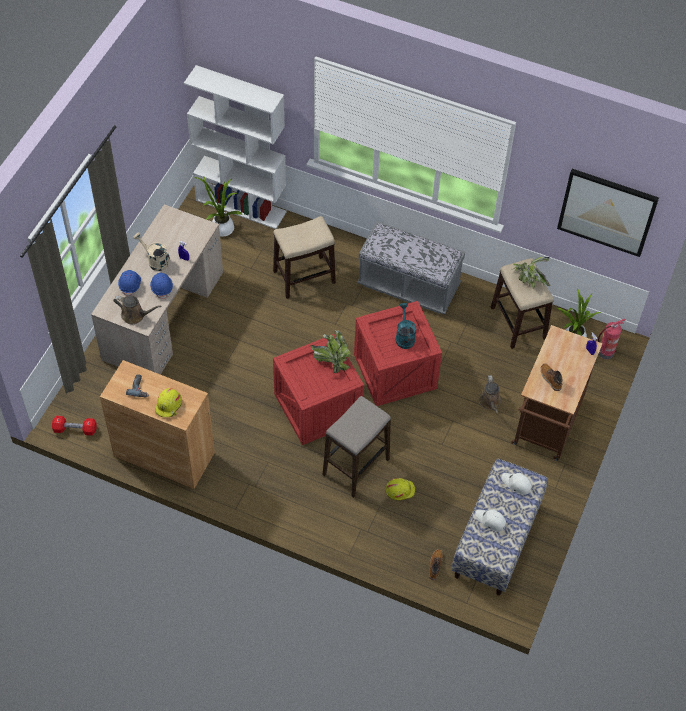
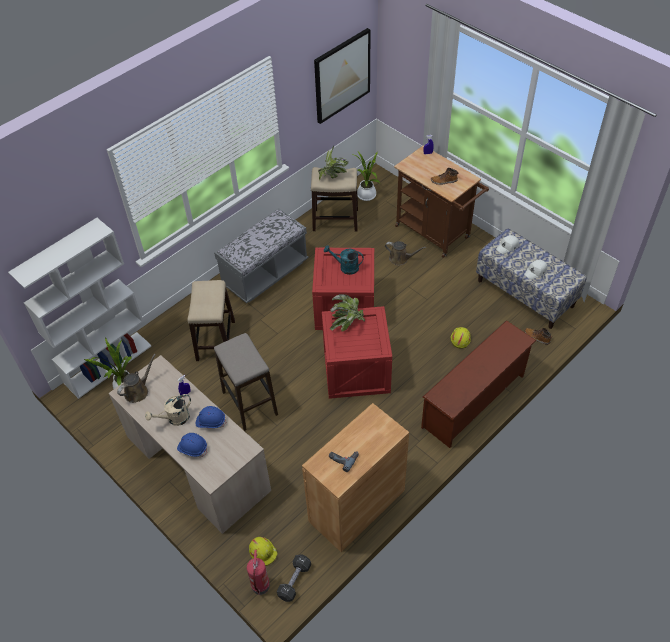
camera: 65 degrees left, 5 degrees down
(75, 429) = (294, 581): red dumbbell -> black dumbbell
(135, 315) = (232, 453): brown watering can -> brown watering can (138, 391)
(169, 405) = (375, 438): yellow hard hat -> yellow hard hat (263, 552)
(321, 524) = (474, 402): none -> brown shoe rack
(356, 467) = (427, 361): stool -> stool (250, 403)
(605, 353) = (386, 182): fire extinguisher -> fire extinguisher (261, 586)

